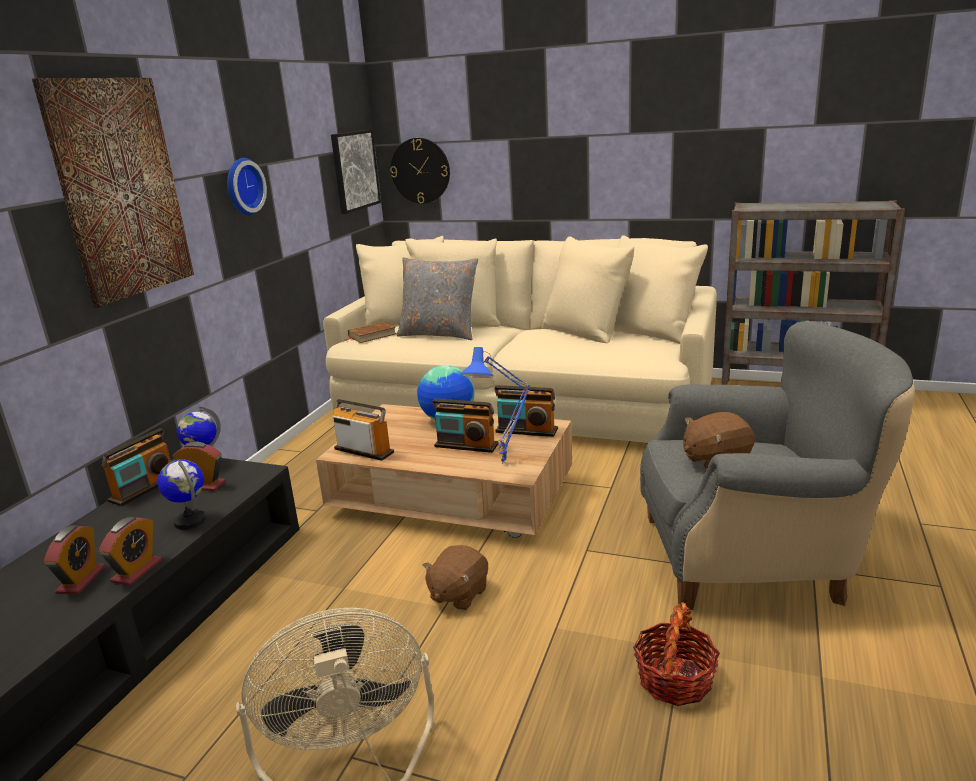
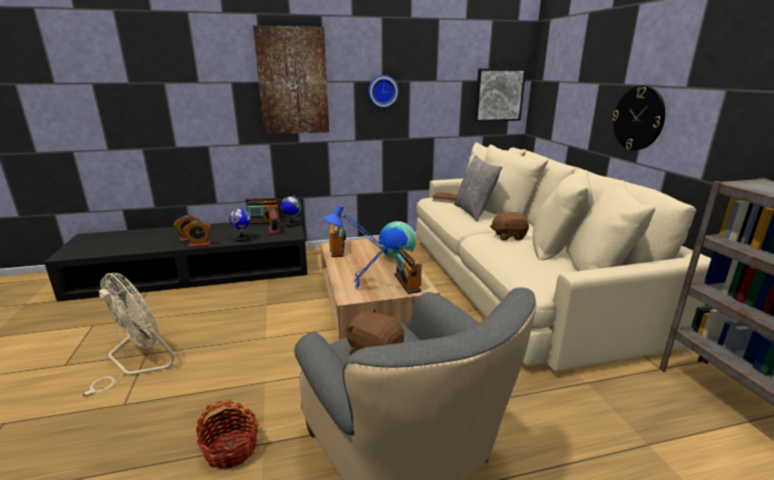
camera: 55 degrees right, 0 degrees up
(420, 171) = (547, 101): wall clock -> wall clock (638, 118)
(458, 594) = (279, 338): brown plush toy -> brown plush toy (508, 236)
(466, 445) = (369, 272): radio -> none

